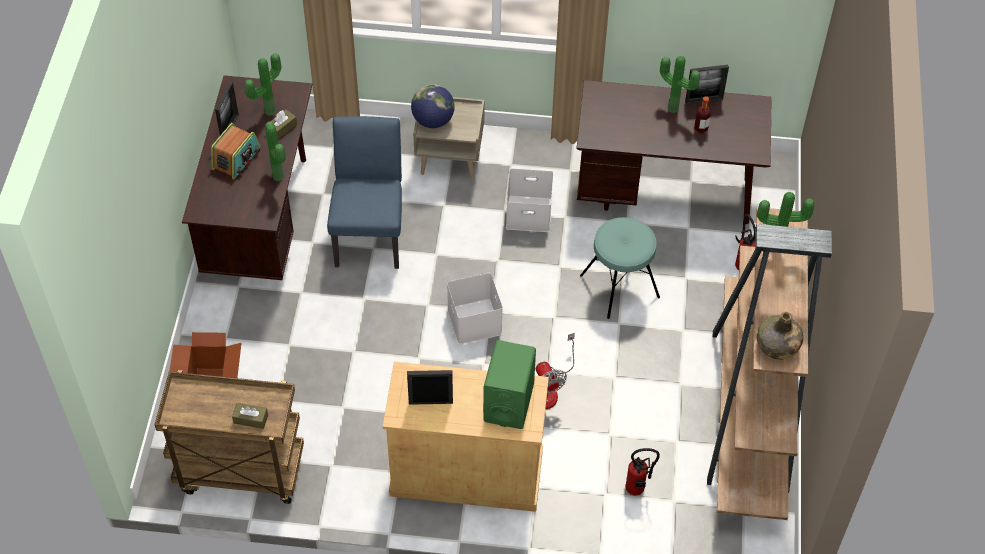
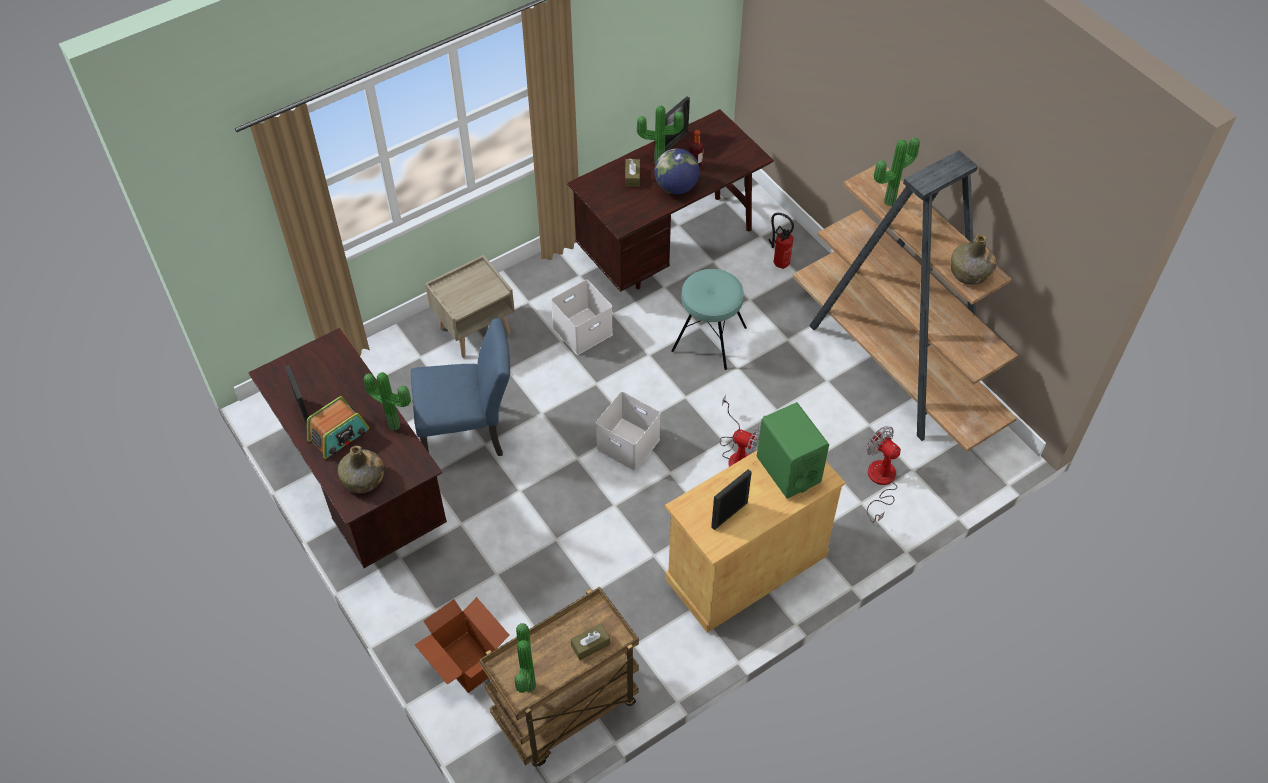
camera: 40 degrees left, 0 degrees up
(222, 200) = (363, 479): none -> green bottle
(236, 159) = (339, 435): radio -> radio turned 60 degrees clockwise
(268, 110) = (324, 376): potted plant -> potted plant (526, 686)
(282, 128) = (353, 382): brown tissue box -> brown tissue box (632, 177)
(370, 233) = (469, 434): blue chair -> blue chair turned 120 degrees clockwise
(433, 121) = (457, 299): globe -> globe (676, 187)
(638, 490) = (880, 482): fire extinguisher -> fan

